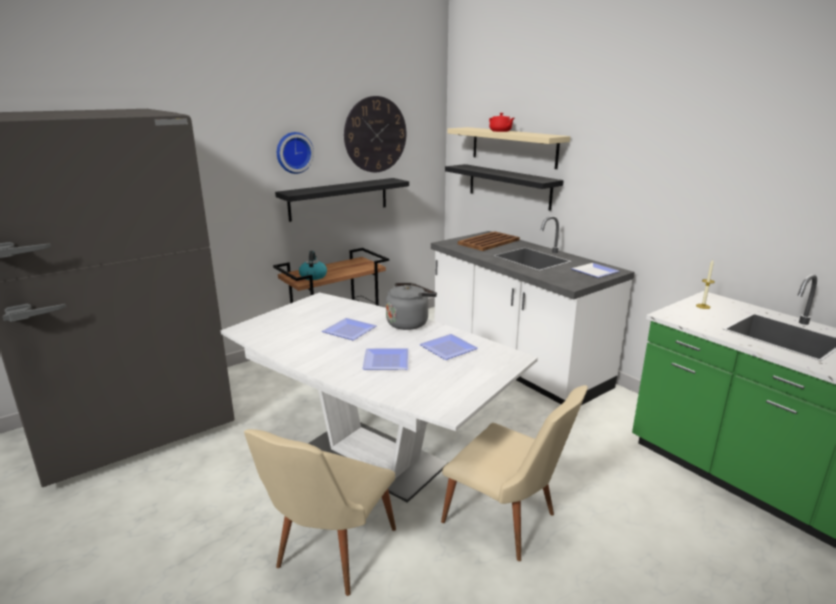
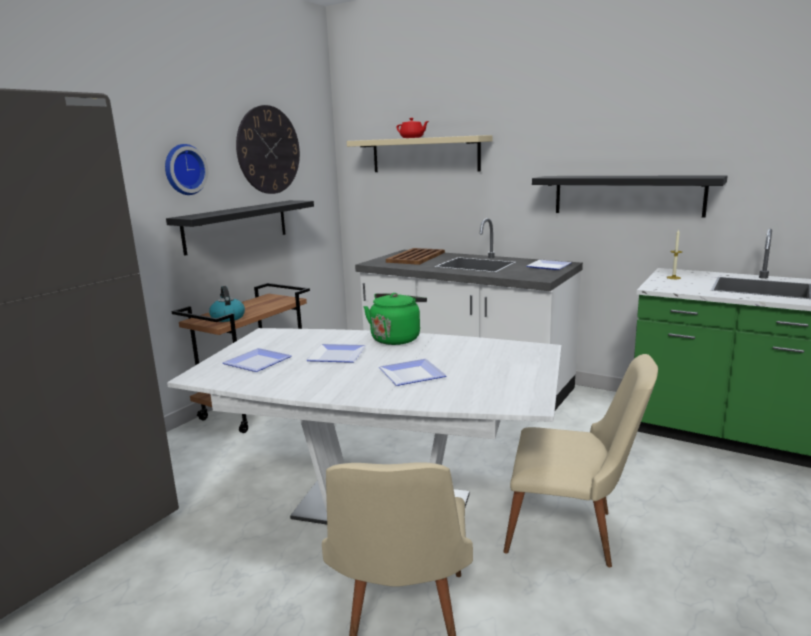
camera: 20 degrees left, 5 degrees down
(409, 323) = (397, 338): grey kettle -> green kettle
(448, 348) = (465, 352): plate -> plate (257, 362)
(509, 186) = (423, 197): black shelf -> black shelf (627, 195)

